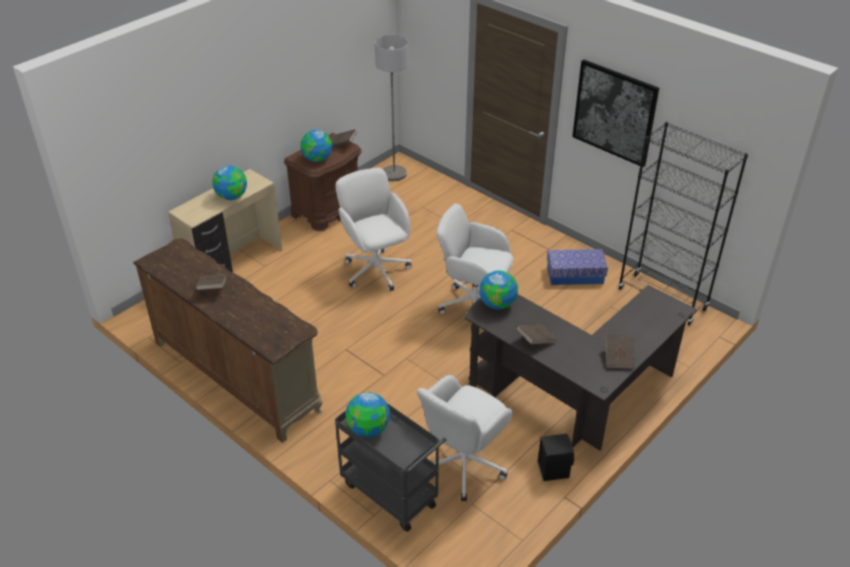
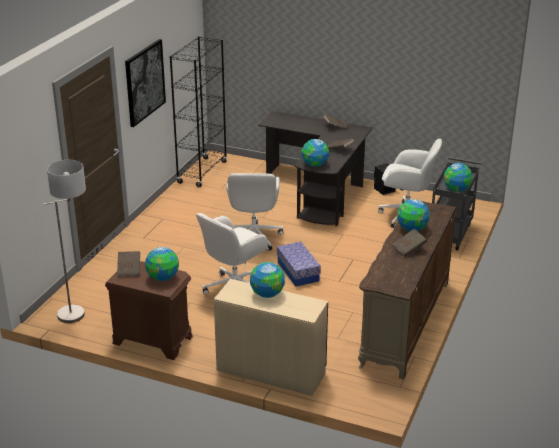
camera: 110 degrees left, 10 degrees down
(249, 305) = (412, 229): none -> globe
(575, 275) = (191, 204): storage box -> storage box (298, 271)

